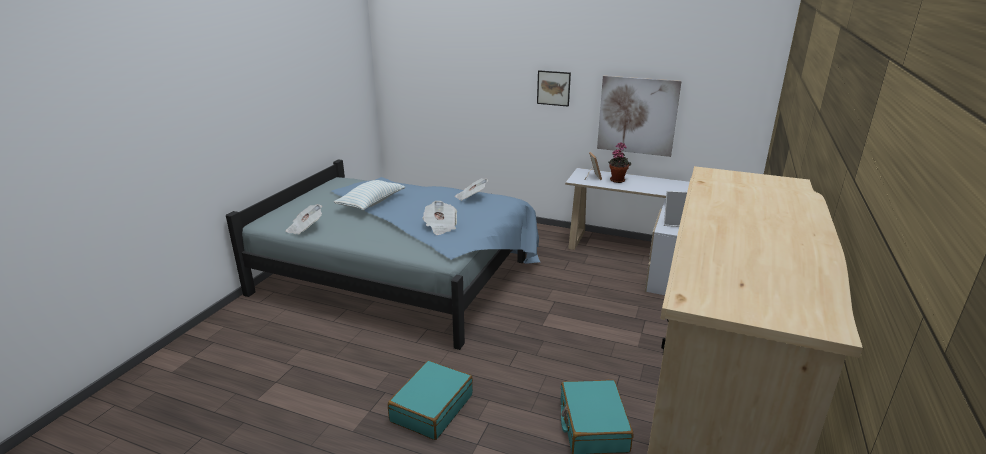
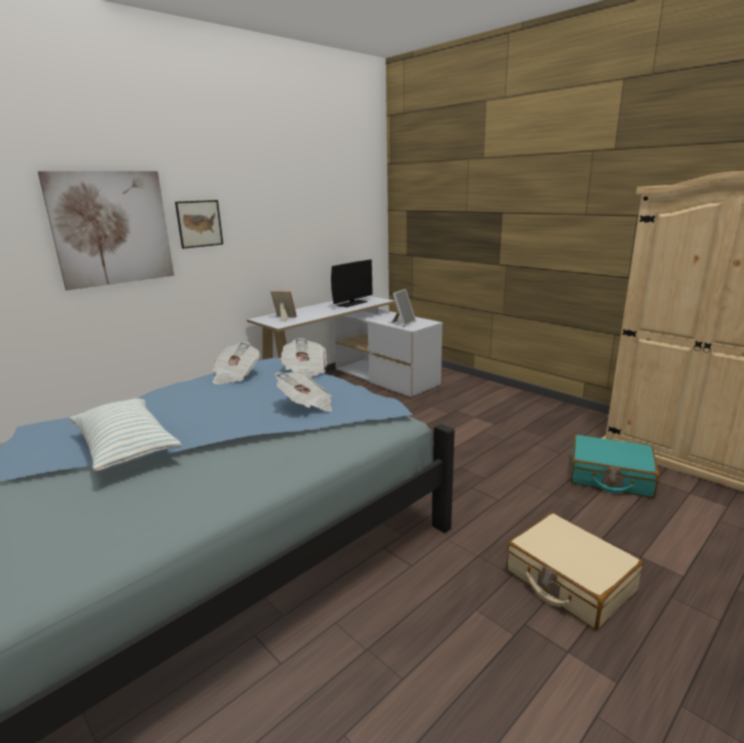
camera: 65 degrees left, 5 degrees down
(305, 228) = (123, 540): newspaper -> newspaper (304, 371)
(431, 408) = (569, 581): turquoise suitcase -> beige suitcase
(617, 180) = (306, 313): potted plant -> none
(637, 116) = (293, 241): picture -> picture (112, 228)
(670, 188) = (352, 303): none -> monitor

